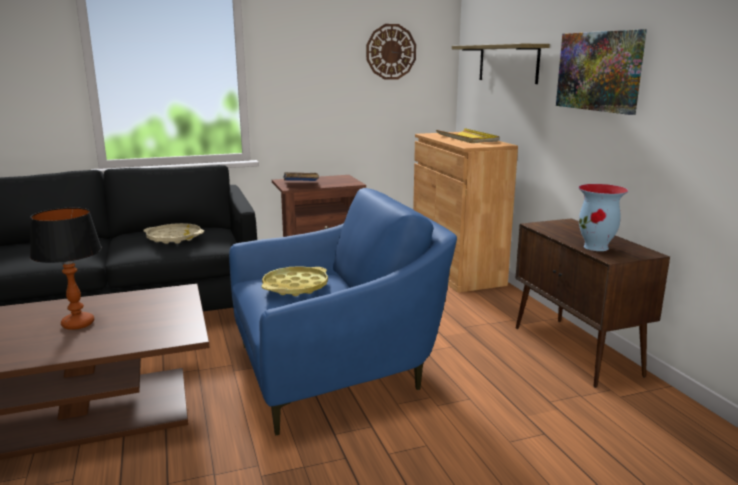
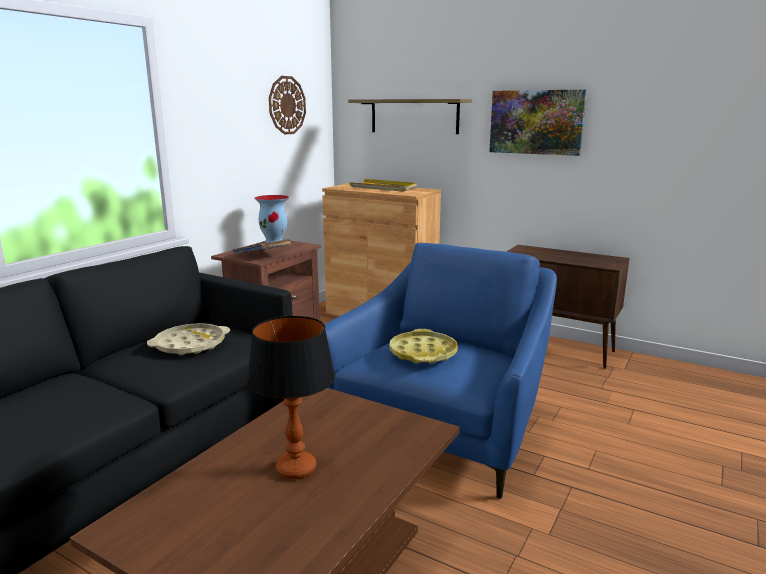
camera: 40 degrees left, 0 degrees up
(596, 247) = (585, 261): vase -> vase (274, 241)

